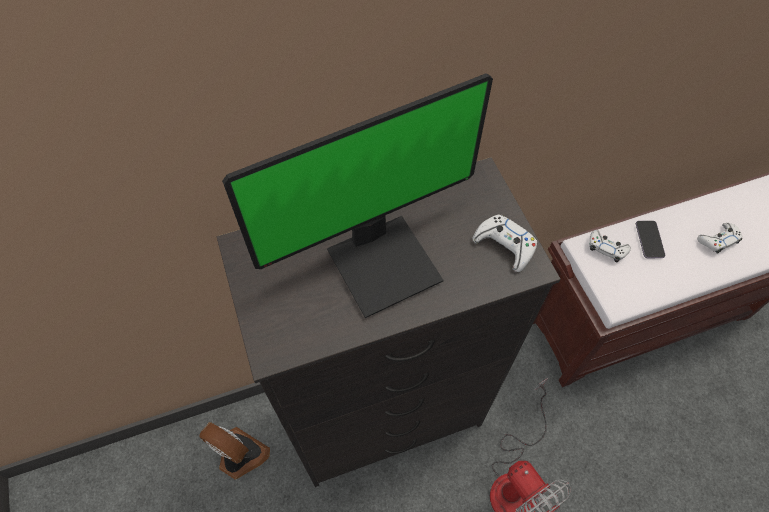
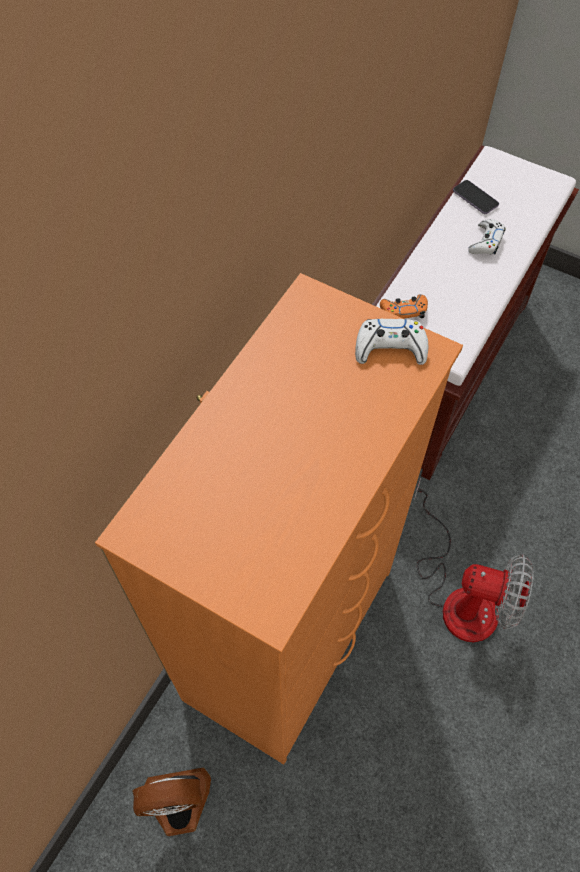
camera: 40 degrees left, 0 degrees up
(383, 261) = (294, 442): monitor -> none
(386, 413) = (293, 633): black dresser -> orange dresser
(606, 248) = (403, 311): white game controller -> orange game controller
(649, 240) = (432, 279): phone -> phone (475, 198)

